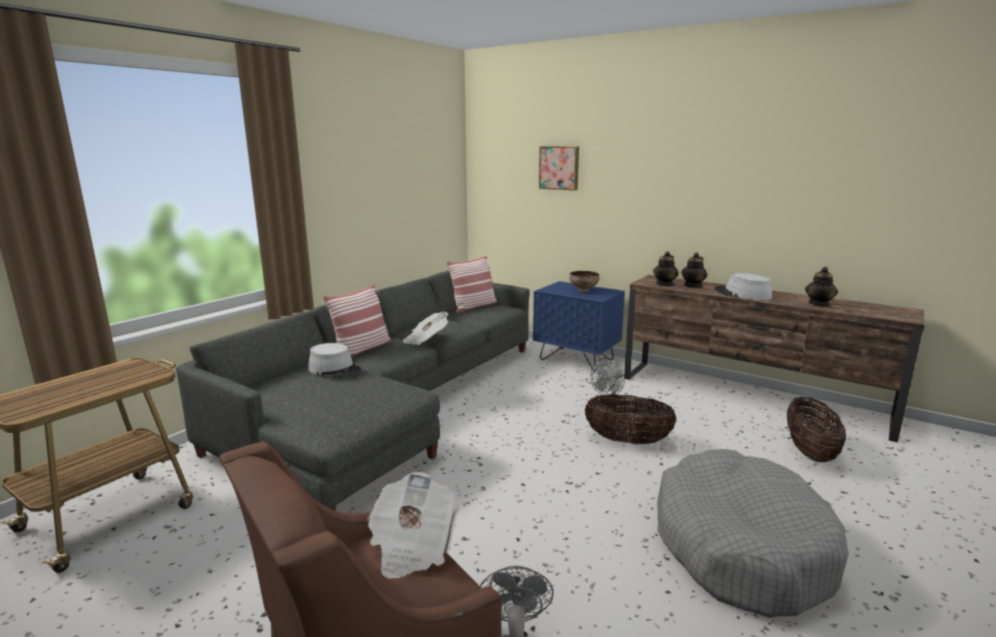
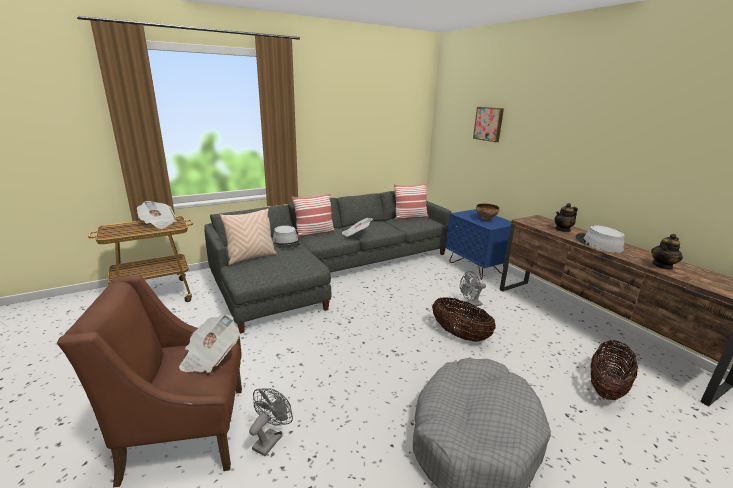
camera: 25 degrees right, 5 degrees up
(106, 376) = (158, 223): none -> newspaper
(301, 401) = (251, 257): none -> beige pillow
(665, 284) = (540, 224): teapot -> none

